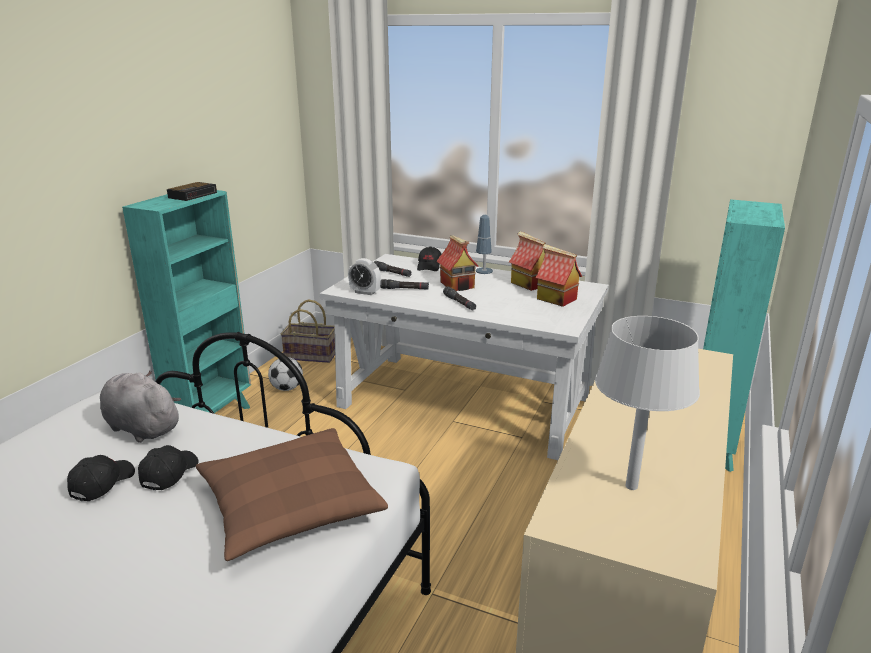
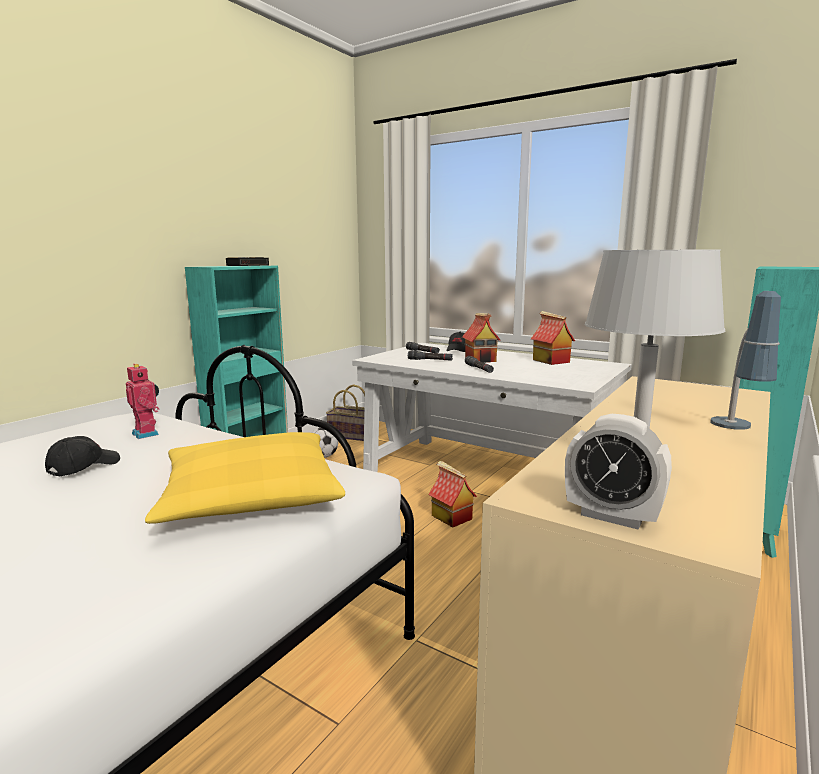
camera: 10 degrees right, 10 degrees down
(141, 427) = (147, 433): grey plush toy -> toy robot
(169, 473) = (149, 464): black cap -> none
(290, 505) = (250, 495): brown pillow -> yellow pillow
(365, 292) = (393, 360): alarm clock -> alarm clock (612, 516)
(483, 275) = (507, 355): table lamp -> table lamp (737, 432)
(555, 299) = (575, 370): toy house -> toy house (450, 517)

